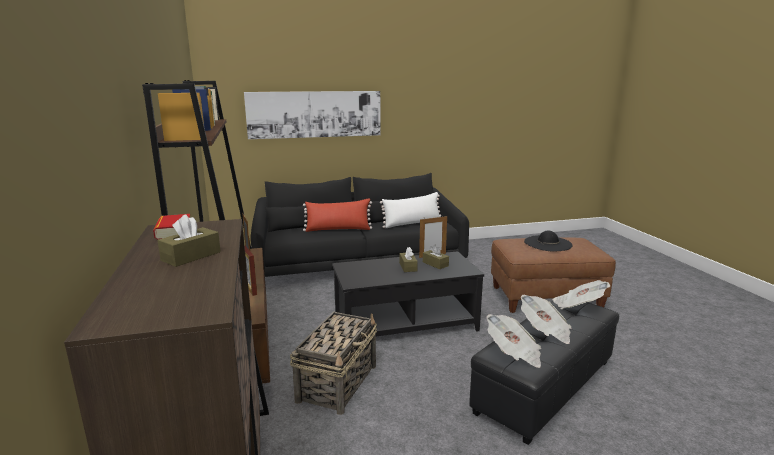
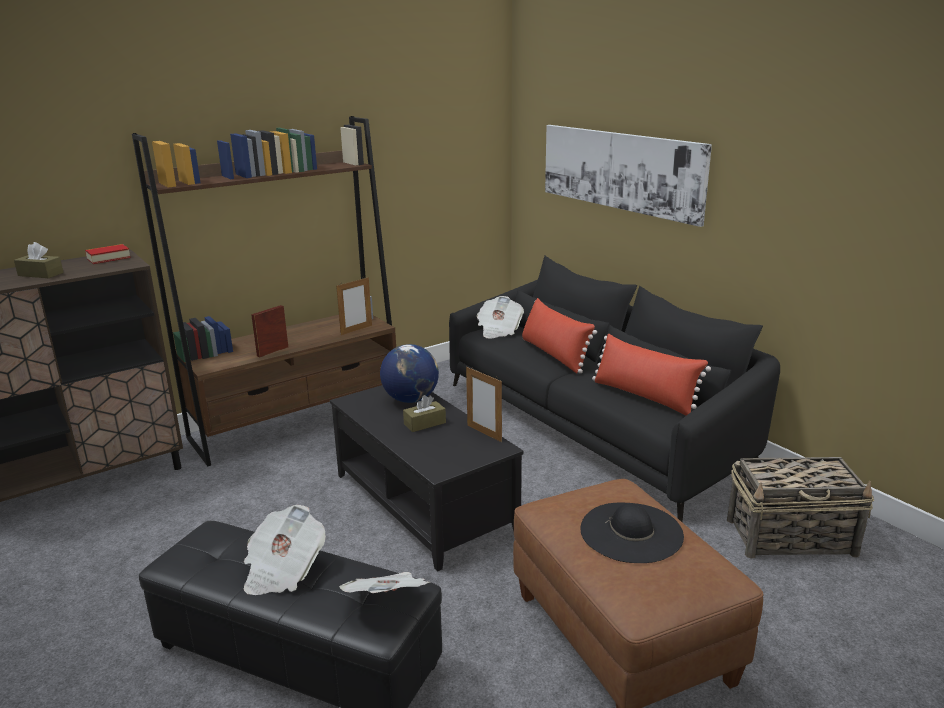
camera: 70 degrees right, 5 degrees up
(338, 382) = (268, 488): basket -> basket (792, 537)
(369, 266) = (410, 399): none -> globe
(412, 224) = (644, 397): white pillow -> red pillow
(435, 264) = (449, 440): brown tissue box -> none
(514, 354) = (213, 547): newspaper -> newspaper (498, 330)

